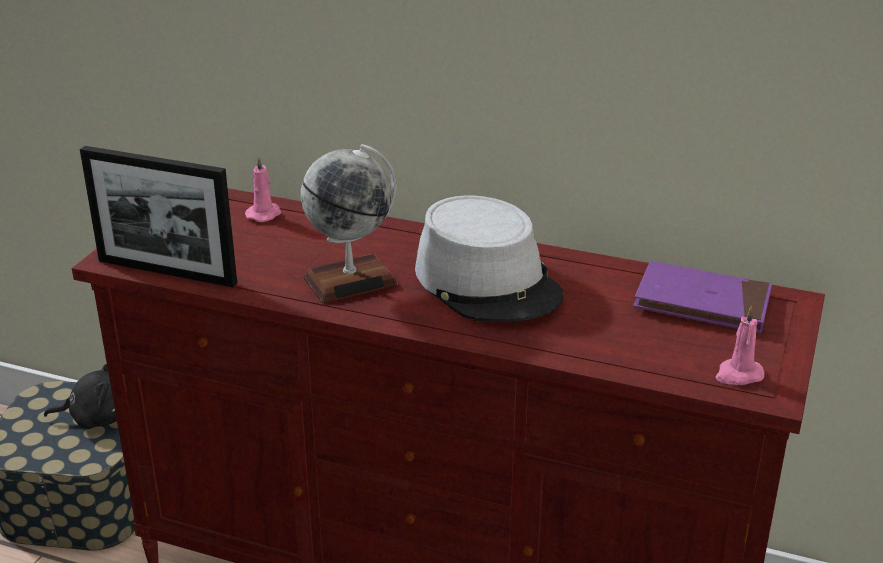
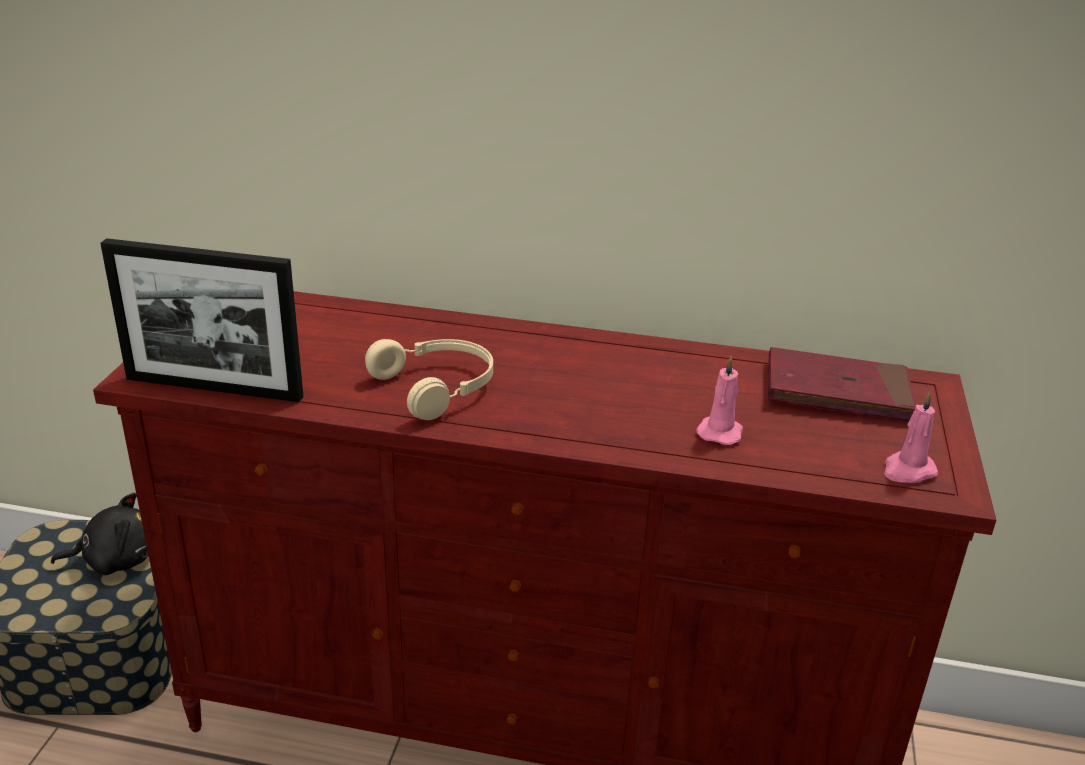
camera: 10 degrees left, 0 degrees up
(265, 214) = (317, 315): pink candle -> pink candle (720, 432)
(350, 281) = (438, 387): globe -> beige headphones
(488, 282) = (596, 380): grey hat -> none
(702, 303) = (837, 391): purple book -> red book

